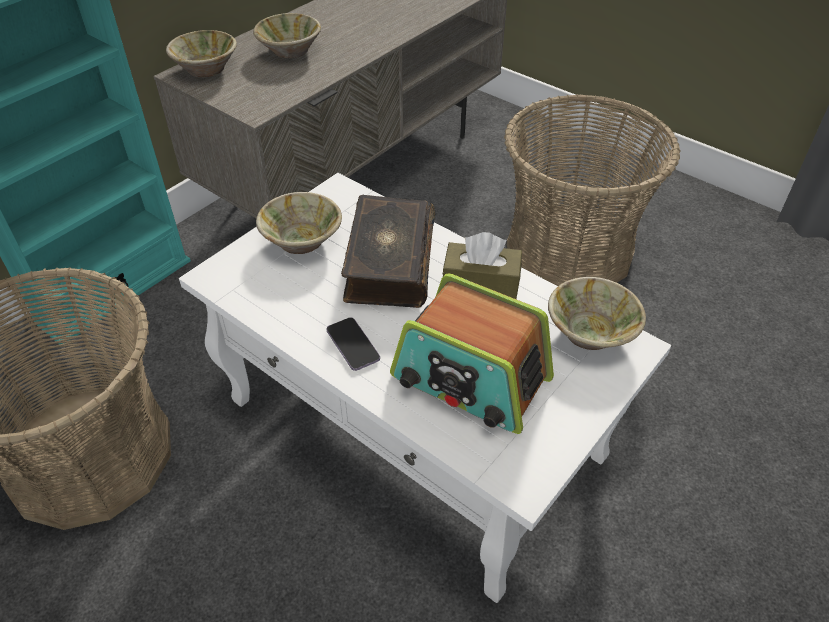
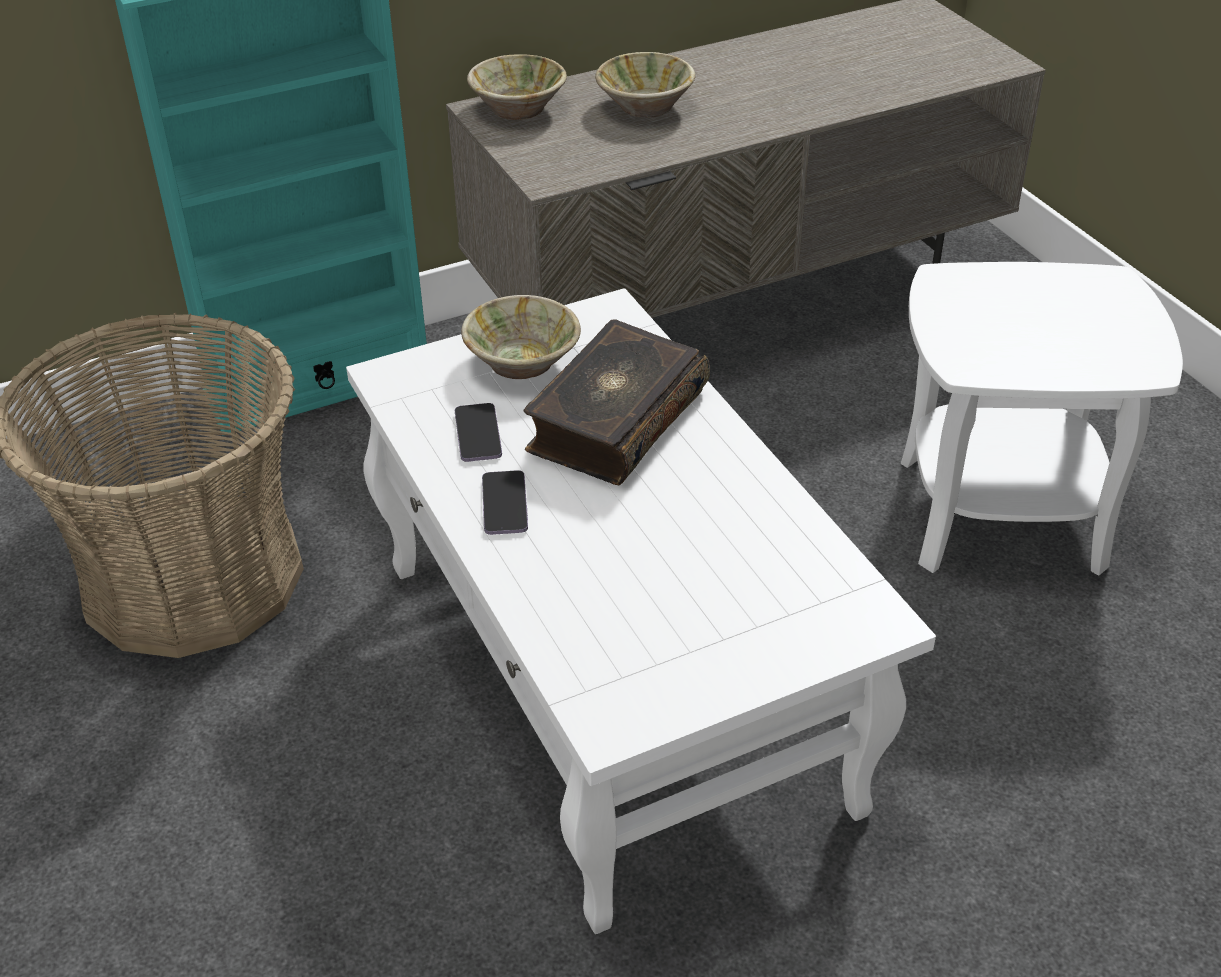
camera: 25 degrees right, 5 degrees down
(303, 300) = (478, 435): none -> phone
(470, 379) = (625, 589): radio -> none
(481, 282) = (722, 479): brown tissue box -> none
(569, 250) = (1000, 512): basket -> white side table
(591, 332) = (831, 585): beige bowl -> none

